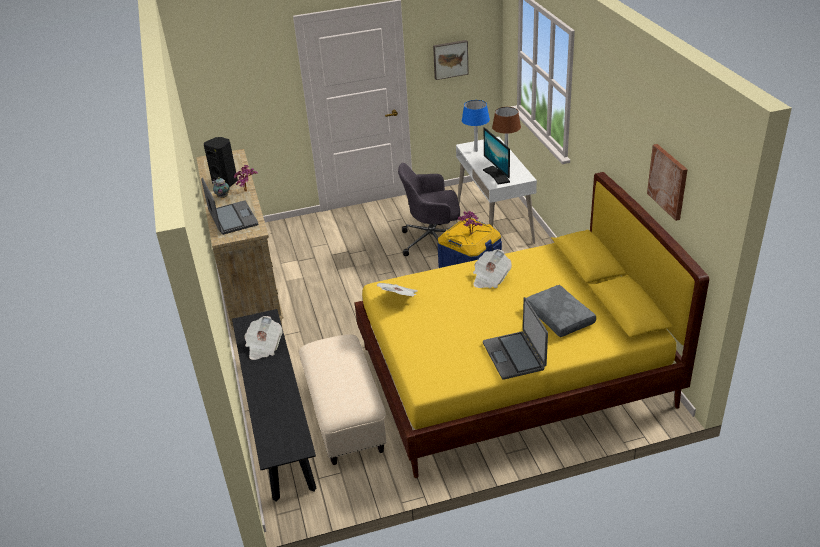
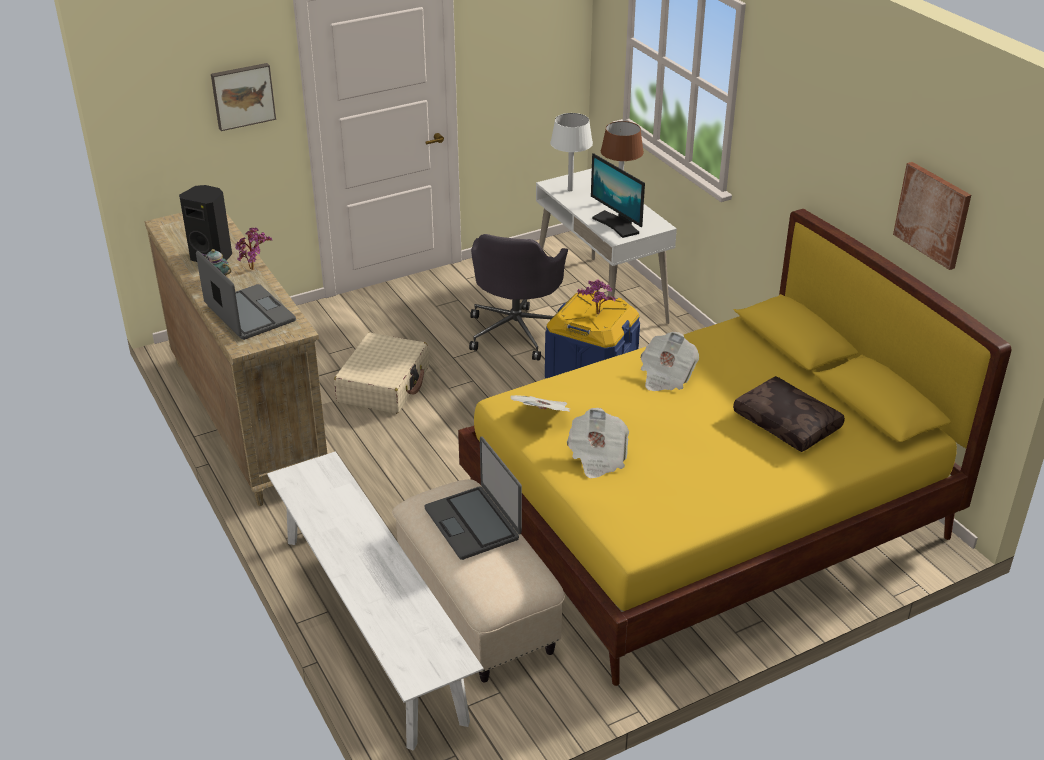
camera: 15 degrees left, 0 degrees up
(263, 347) = (337, 512): newspaper -> newspaper (597, 457)
(278, 420) = (371, 626): black bench -> white bench
(337, 269) = (384, 385): none -> beige suitcase
(433, 241) = (517, 331): grey office chair -> grey office chair turned 60 degrees counterclockwise
(450, 59) = (519, 53): picture -> picture (242, 95)
(476, 150) = (570, 190): blue table lamp -> white table lamp
(514, 356) = (746, 485): laptop -> laptop (473, 523)
(560, 317) = (788, 423): grey pillow -> brown pillow

